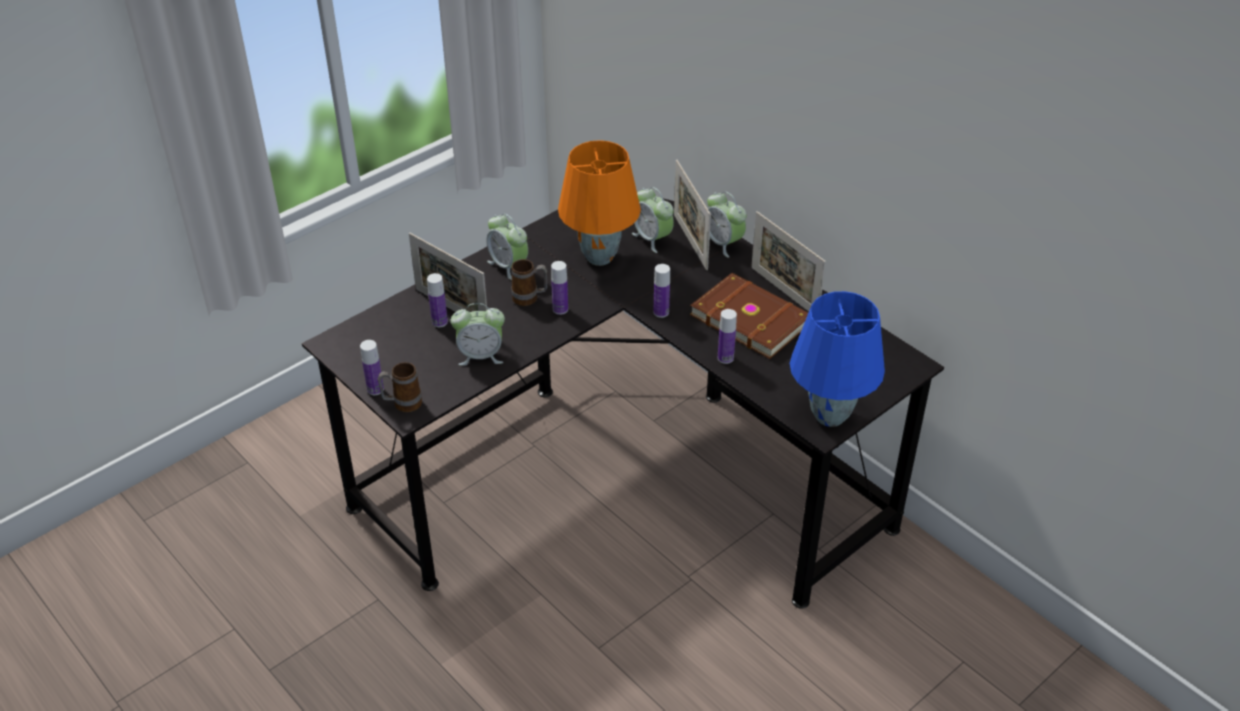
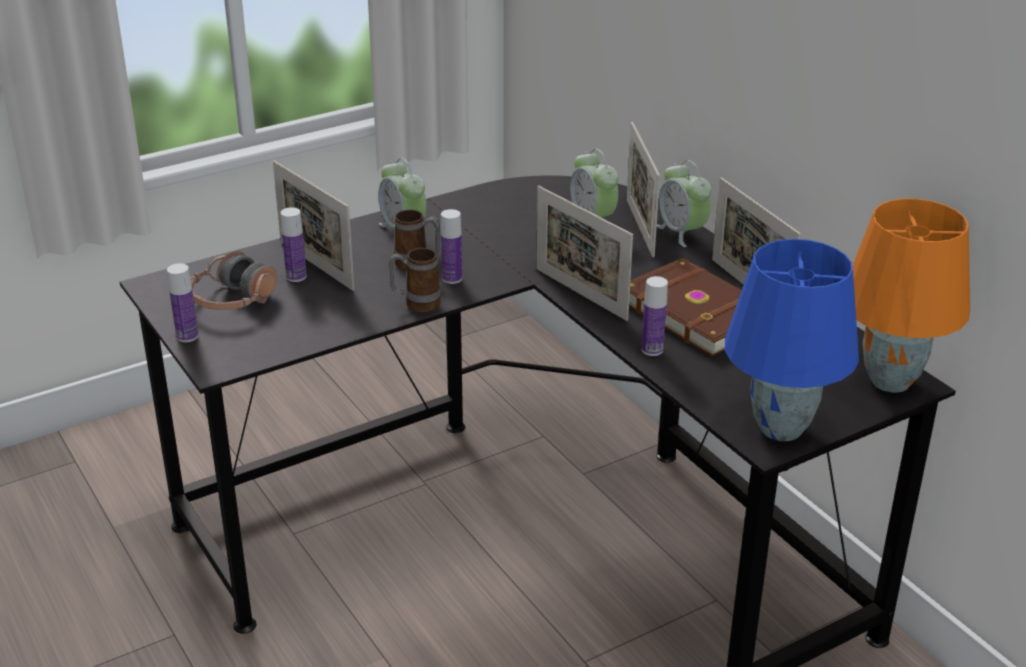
camera: 10 degrees right, 10 degrees down
(398, 351) = (232, 300): none -> headphones
(402, 404) = (214, 355): mug -> mug (415, 304)
(480, 355) = (333, 315): alarm clock -> none
(600, 257) = (521, 232): orange table lamp -> orange table lamp (892, 381)
(661, 312) = (580, 294): bottle -> picture frame

